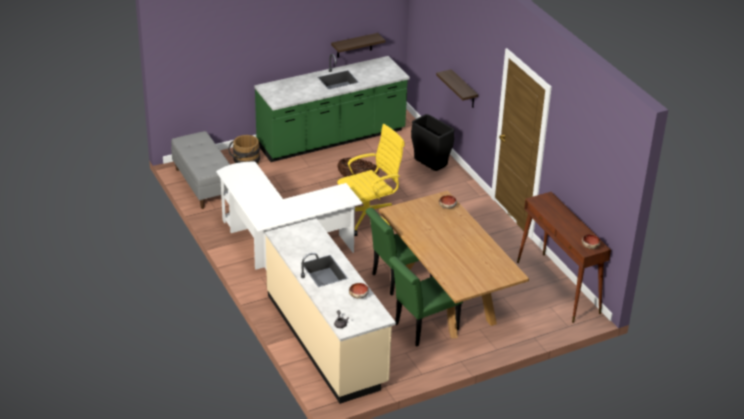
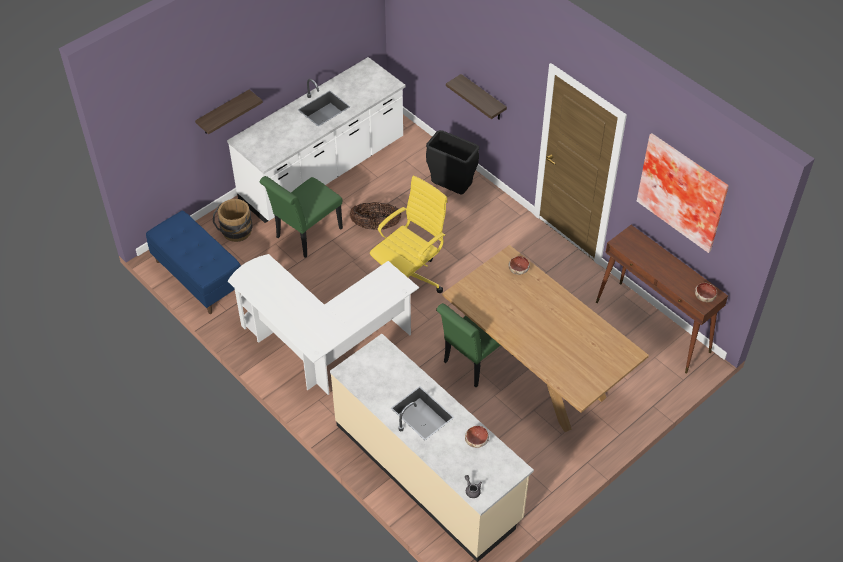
camera: 15 degrees left, 15 degrees up
(203, 184) = (198, 277): grey bench -> blue bench
(331, 139) = (323, 171): green counter -> white counter
(354, 45) = (330, 58): shelf -> shelf (223, 113)
(422, 328) = (528, 426): green chair -> green chair (305, 235)
(584, 151) = (684, 191): none -> picture

